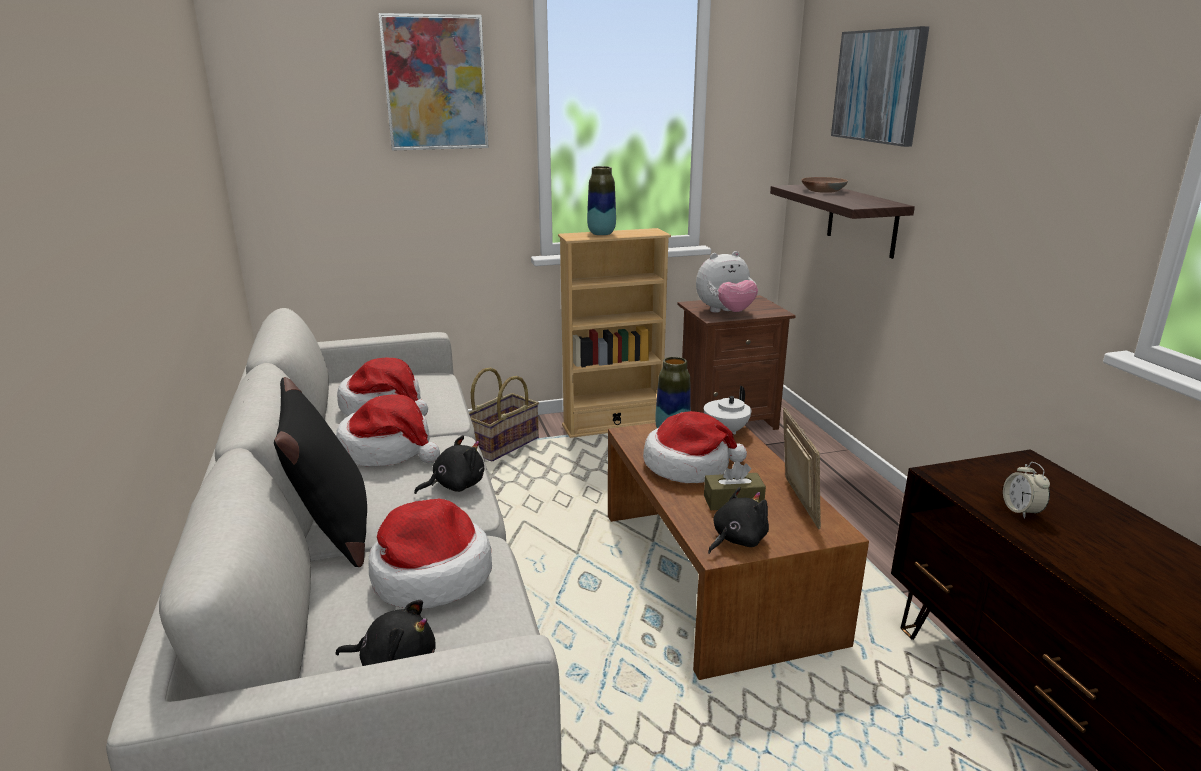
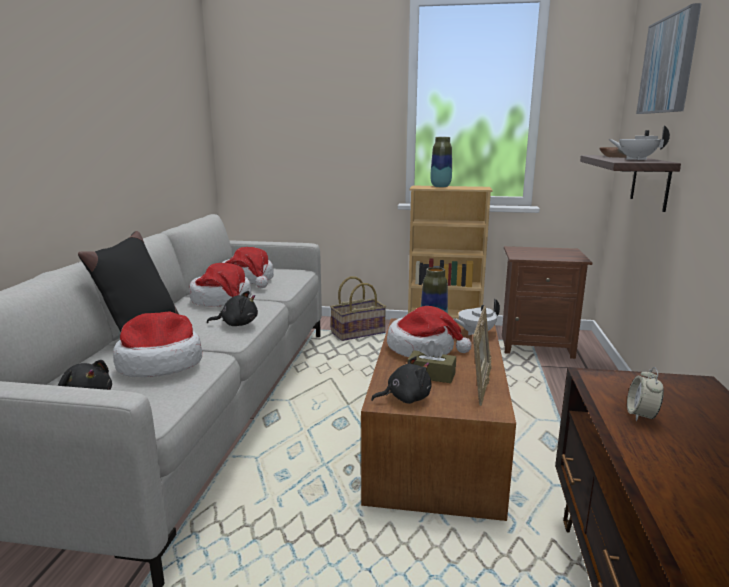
camera: 25 degrees right, 5 degrees down
(435, 83) = (339, 80): picture -> none
(725, 313) = (533, 255): plush toy -> none
(855, 198) = (636, 159): none -> white teapot

